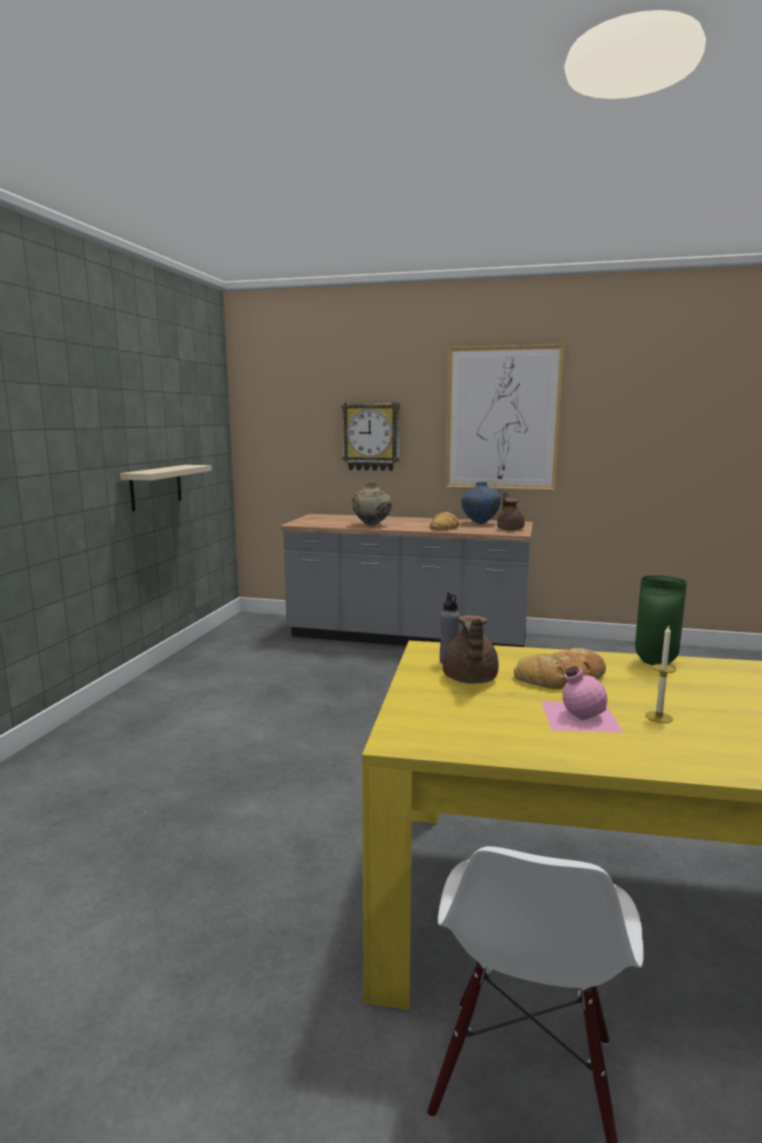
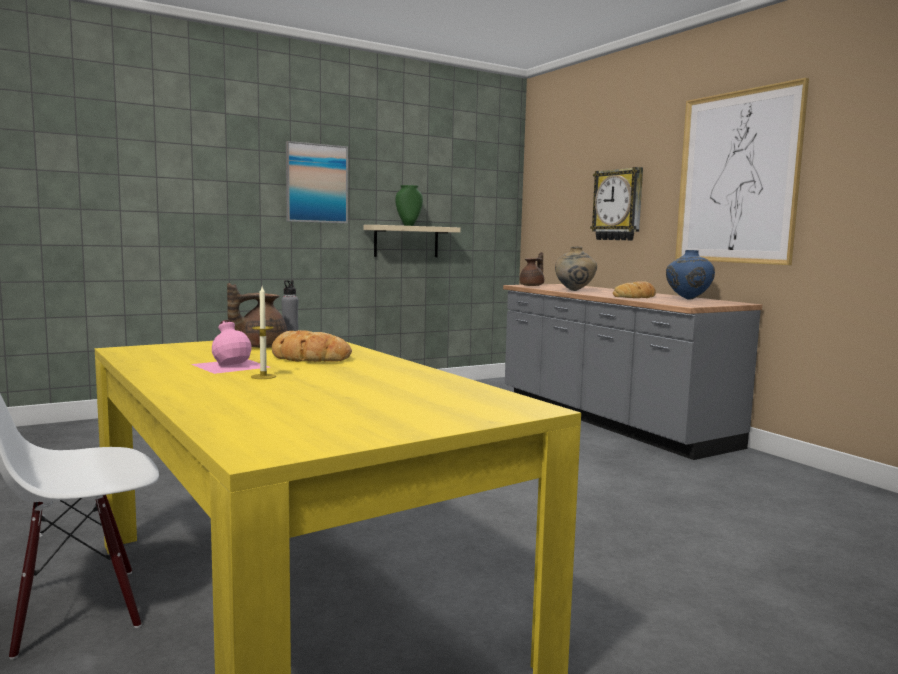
camera: 45 degrees right, 5 degrees down
(72, 425) = (316, 183): none -> picture
(510, 529) = (696, 303): brown teapot -> brown teapot (532, 285)
(656, 663) = (406, 368): green vase -> green vase (408, 225)

